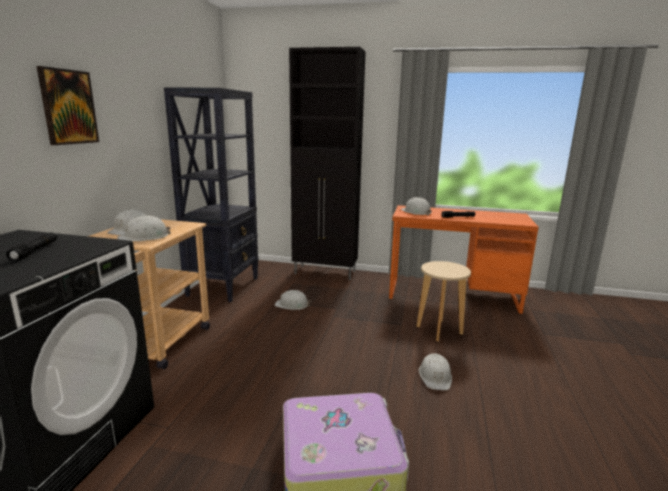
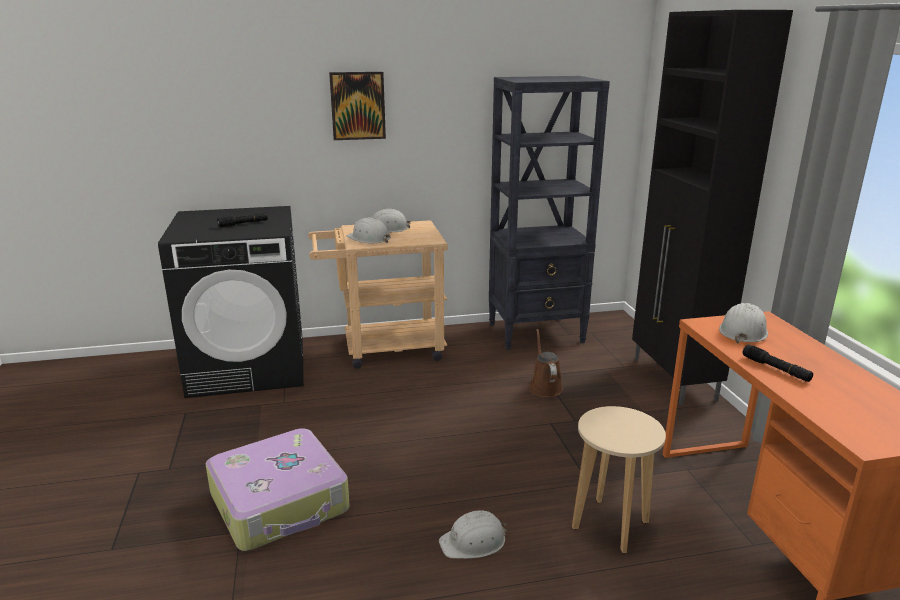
camera: 65 degrees right, 5 degrees up
(292, 305) = (544, 387): white hard hat -> brown watering can

